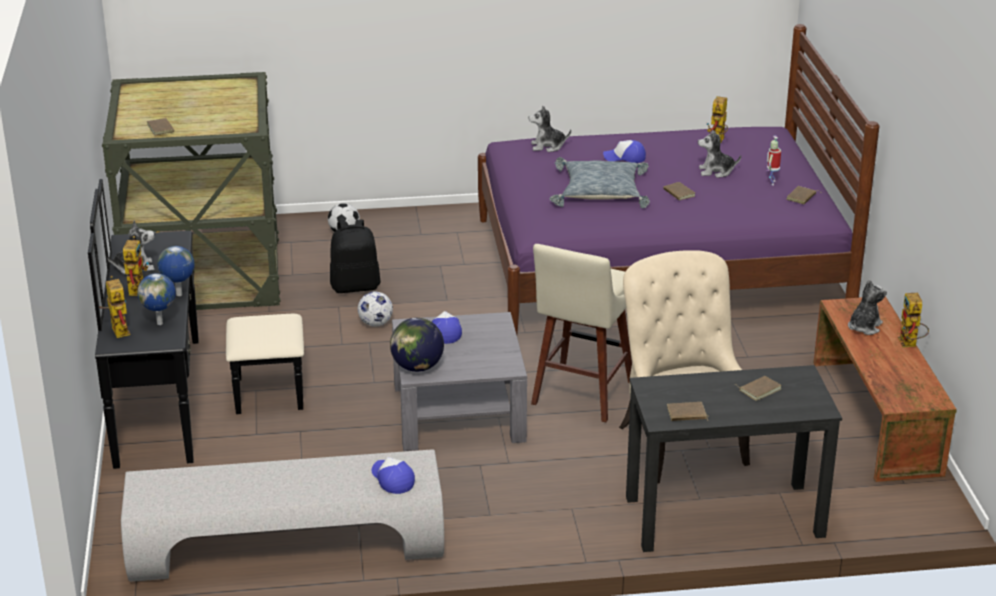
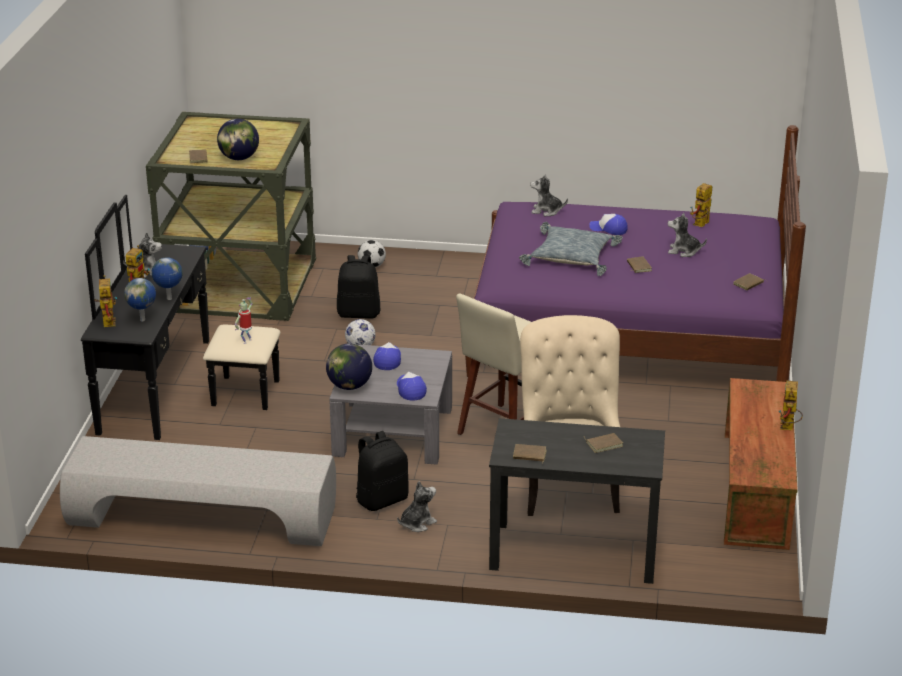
camera: 15 degrees right, 0 degrees up
(208, 124) = (239, 158): none -> globe
(392, 479) = (286, 474): cap -> cap (410, 390)
(484, 491) = (382, 499): none -> black backpack
(771, 182) = (729, 267): toy robot -> toy robot (246, 340)
(864, 327) = (755, 407): plush toy -> plush toy (417, 523)

